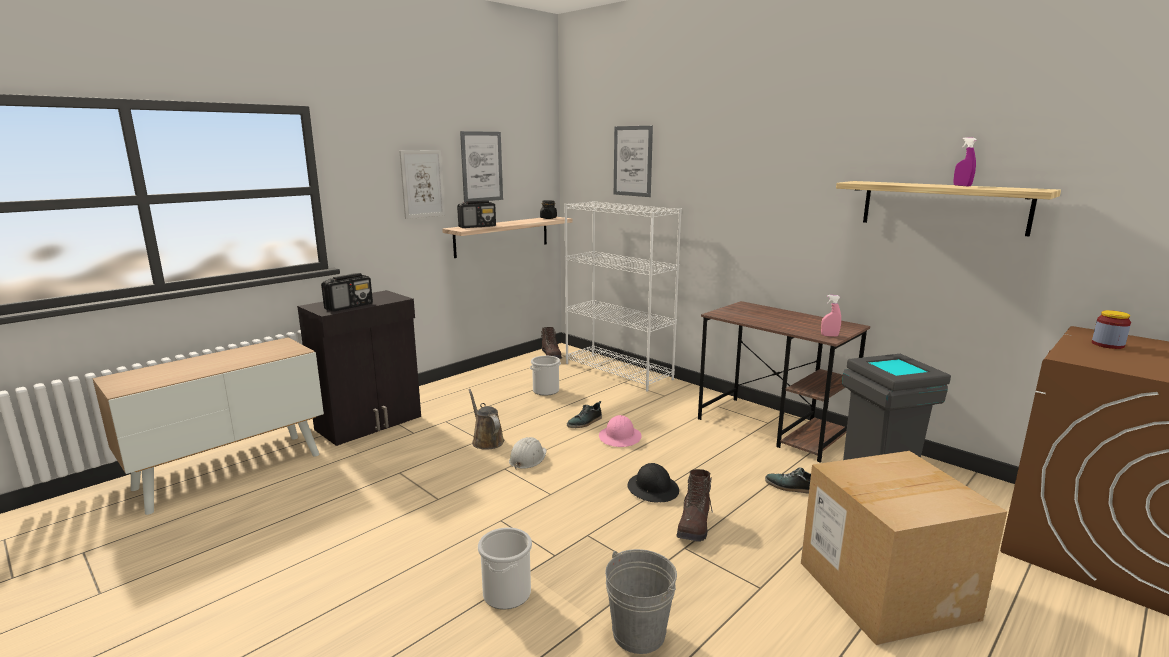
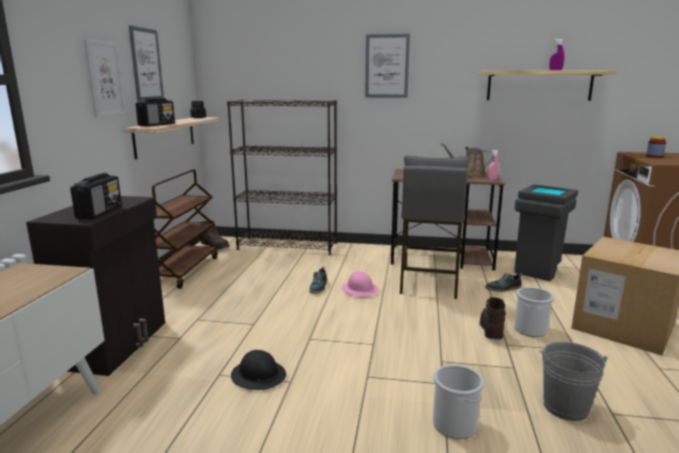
camera: 35 degrees left, 0 degrees up
(486, 440) = (260, 323): brown watering can -> brown watering can (469, 175)
(494, 373) = (183, 270): none -> brown cart
(527, 458) = (316, 325): white hard hat -> none
(545, 391) = (251, 273): bucket -> bucket (530, 330)
(618, 371) = (288, 246): white bookcase -> black bookcase
(632, 161) = (281, 62): picture -> picture (387, 66)
(653, 489) = (433, 316): black hard hat -> black hard hat (258, 376)
(694, 525) = (491, 329): brown boot -> brown boot turned 150 degrees counterclockwise
(708, 451) = (428, 282): none -> grey stool

